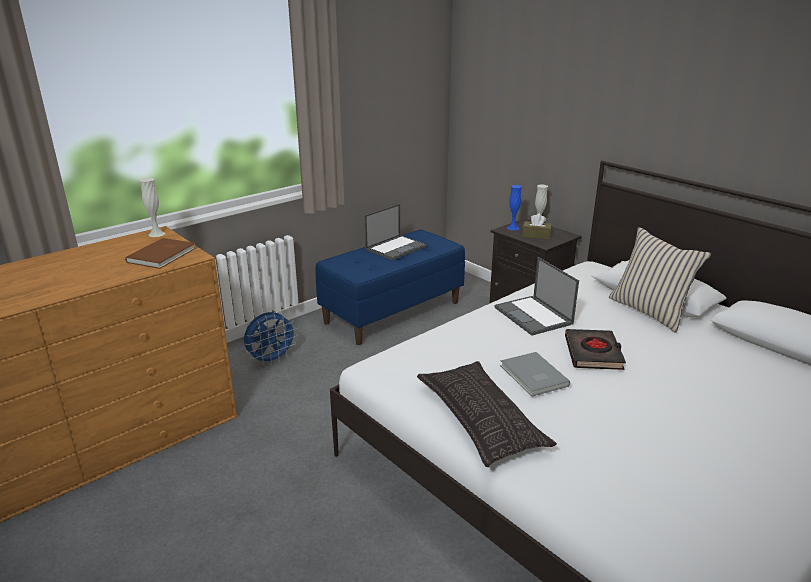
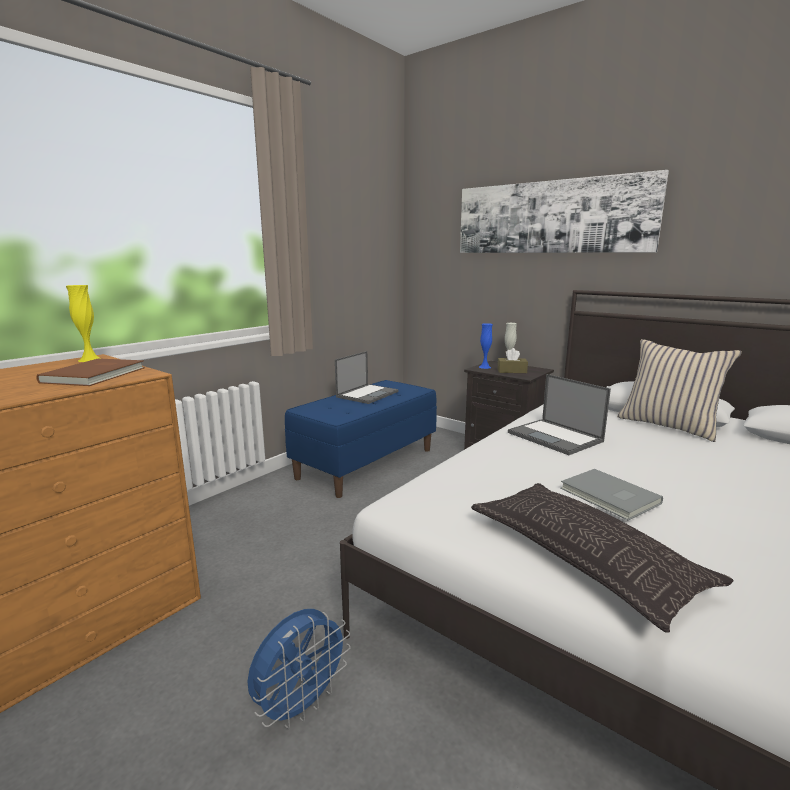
camera: 10 degrees left, 10 degrees down
(156, 234) = (90, 359): white vase -> yellow vase
(271, 360) = (239, 523): blue fan -> blue fan (301, 706)
(585, 82) = (550, 217): none -> picture
(593, 353) = (652, 467): black book -> none

